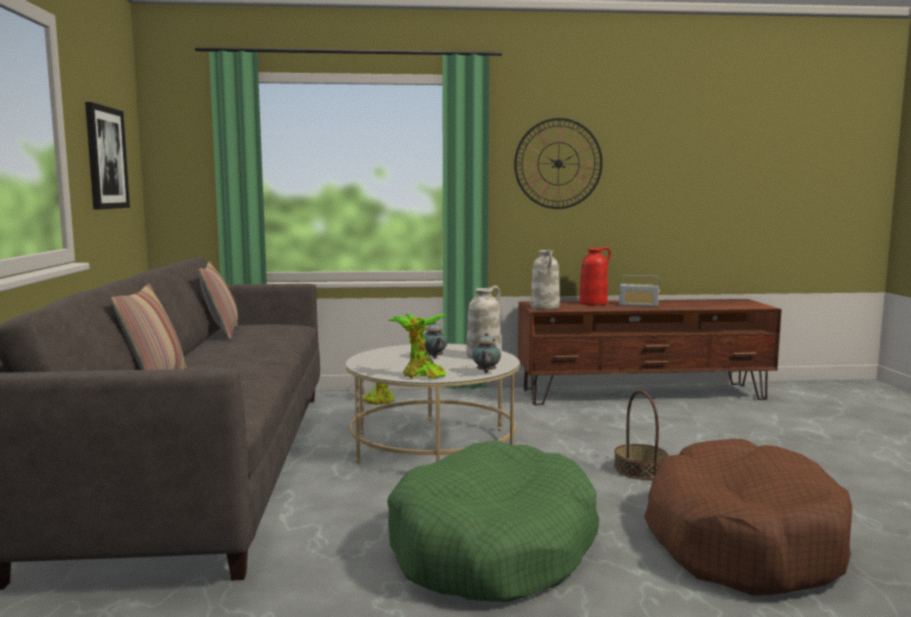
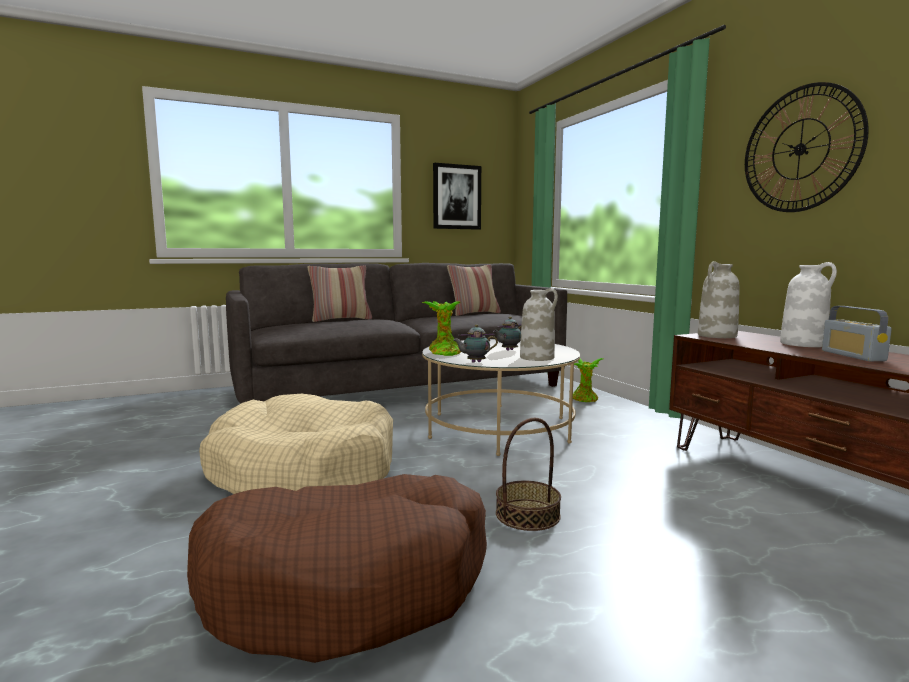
camera: 70 degrees right, 0 degrees up
(493, 548) = (303, 471): green dog bed -> beige dog bed
(593, 303) = (804, 344): red vase -> white vase

